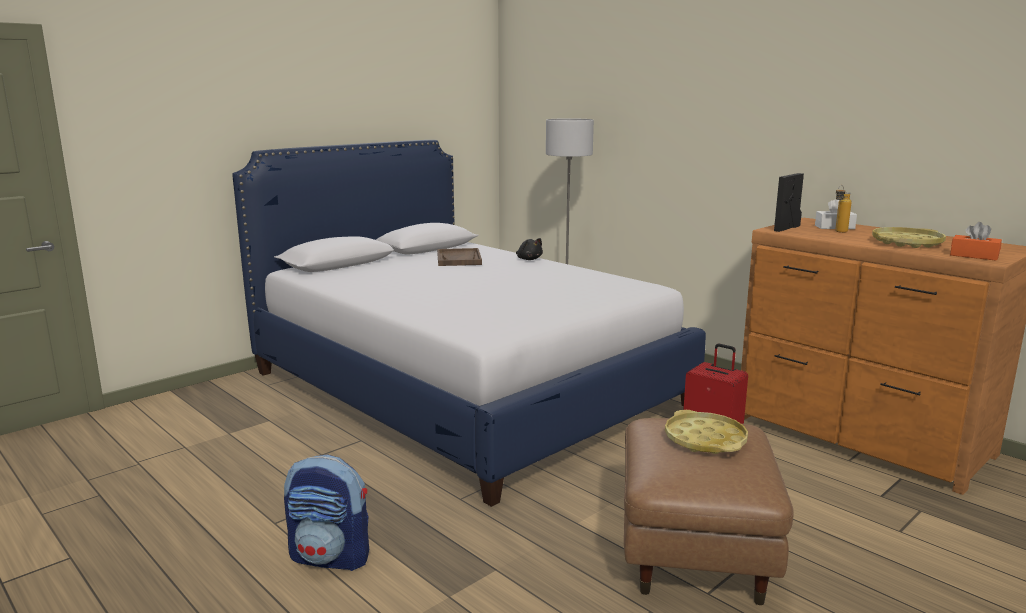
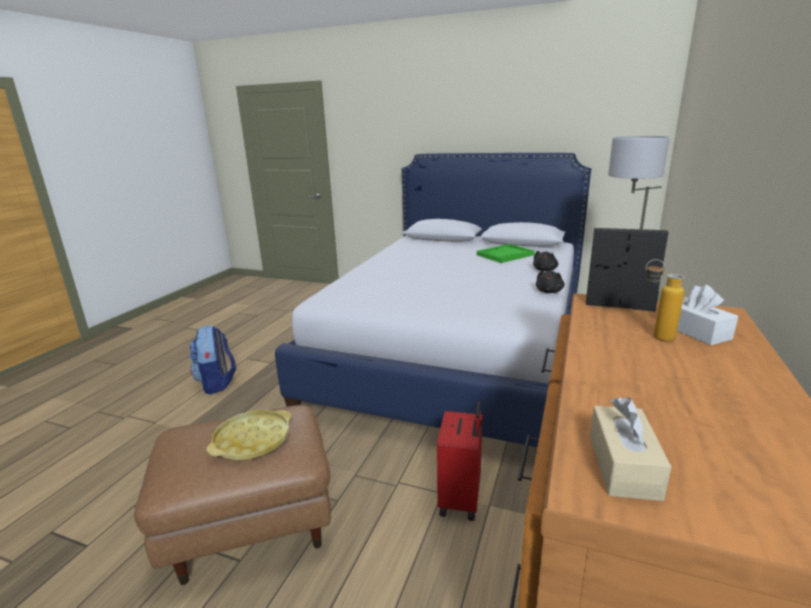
camera: 65 degrees right, 5 degrees up
(459, 259) = (505, 255): brown tray -> green tray
(586, 269) = (549, 291): none -> black plush toy
(907, 243) = (654, 392): yellow tray -> none
(974, 256) = (623, 465): orange tissue box -> beige tissue box

